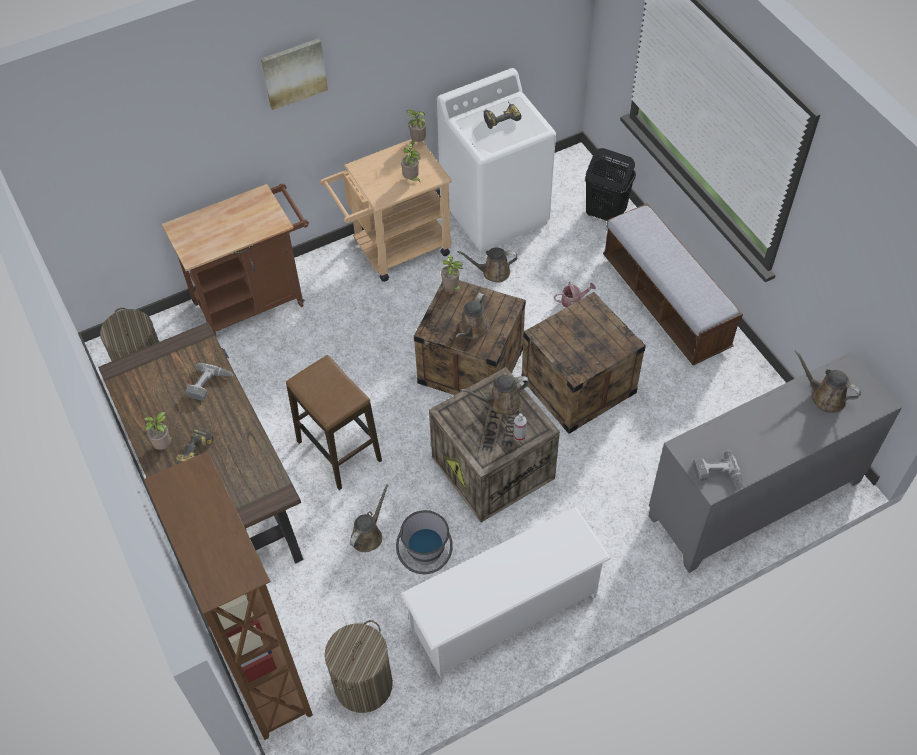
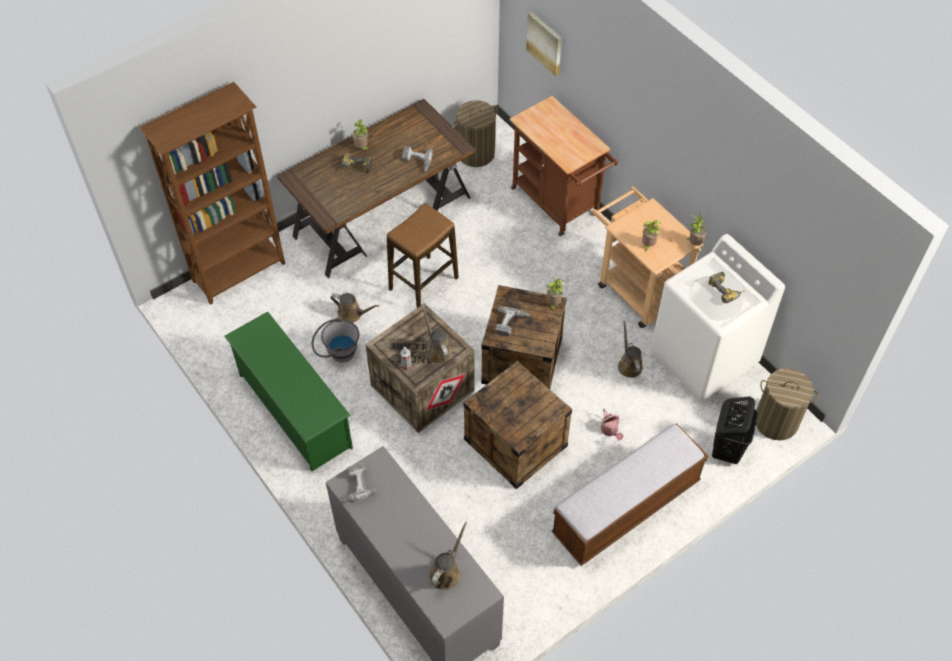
camera: 80 degrees right, 0 degrees up
(294, 73) = (651, 97): picture -> picture (545, 43)
(363, 685) = (233, 330): laundry basket -> laundry basket (776, 421)
(473, 330) = (511, 324): brown watering can -> power drill
(505, 612) = (294, 410): white shoe rack -> green shoe rack

